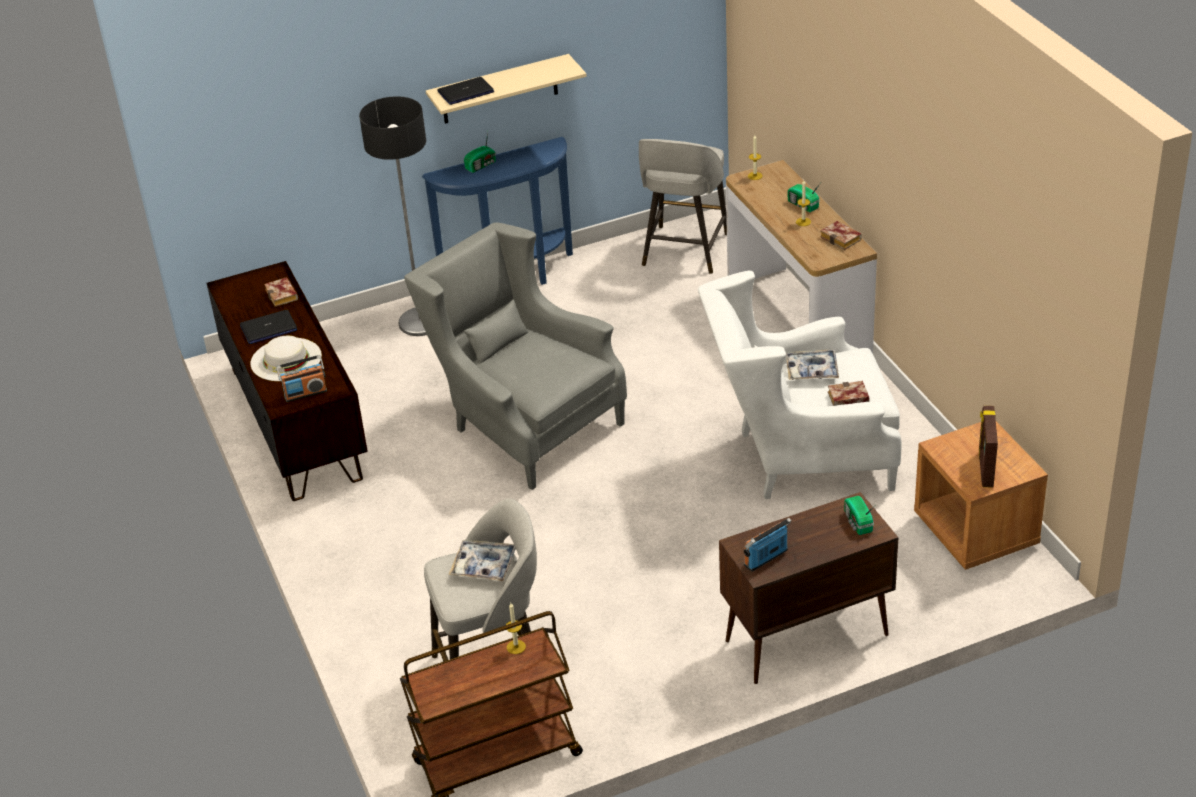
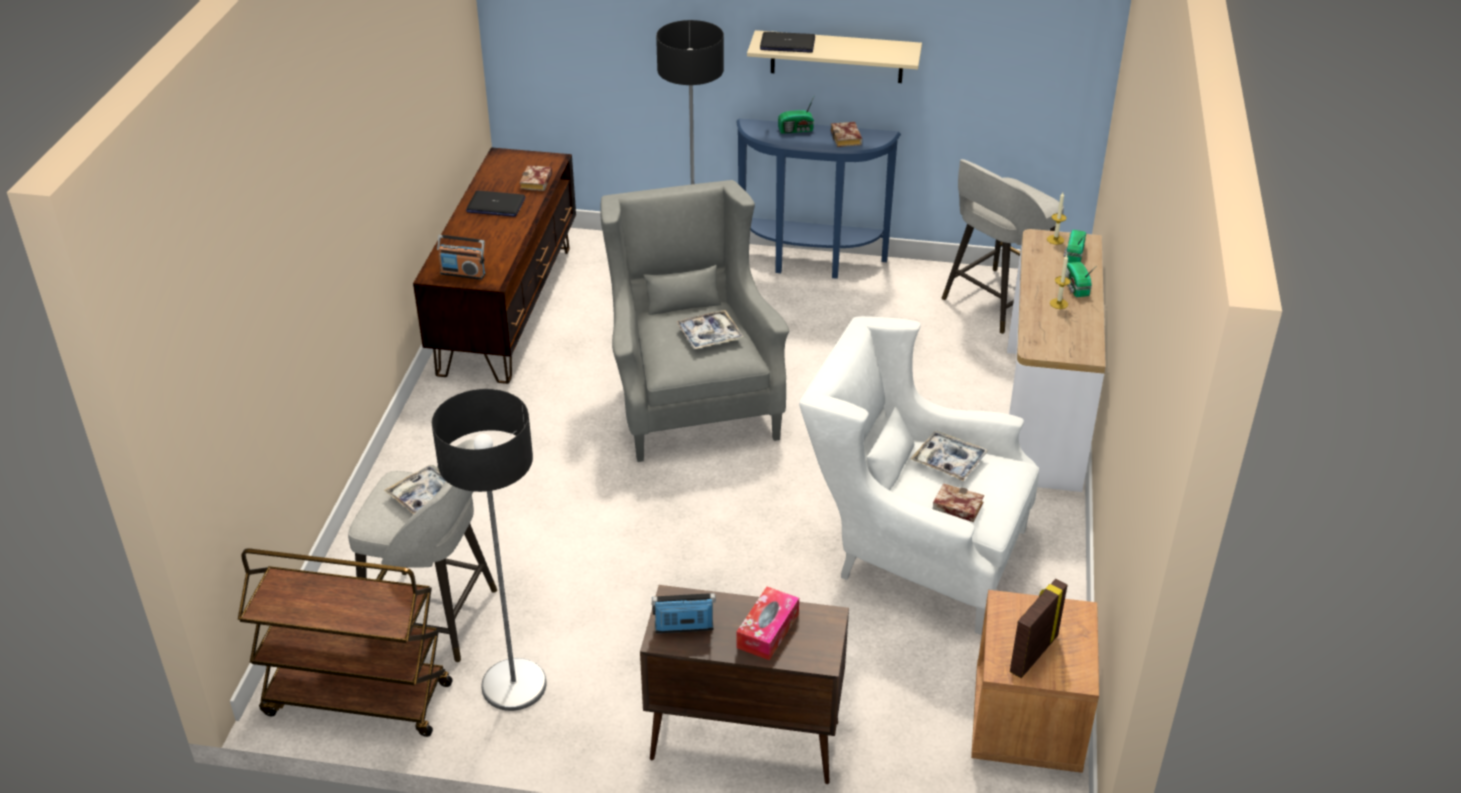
camera: 30 degrees right, 0 degrees up
(286, 359) = (480, 237): white hat -> none
(516, 647) = (386, 592): candle -> none
(547, 358) = (709, 335): none -> tray
(607, 688) = (514, 685): none -> floor lamp
(824, 532) = (767, 631): none -> tissue box
(842, 239) = (1082, 337): book -> book (847, 139)
(857, 523) = (812, 639): radio -> radio (1073, 254)

